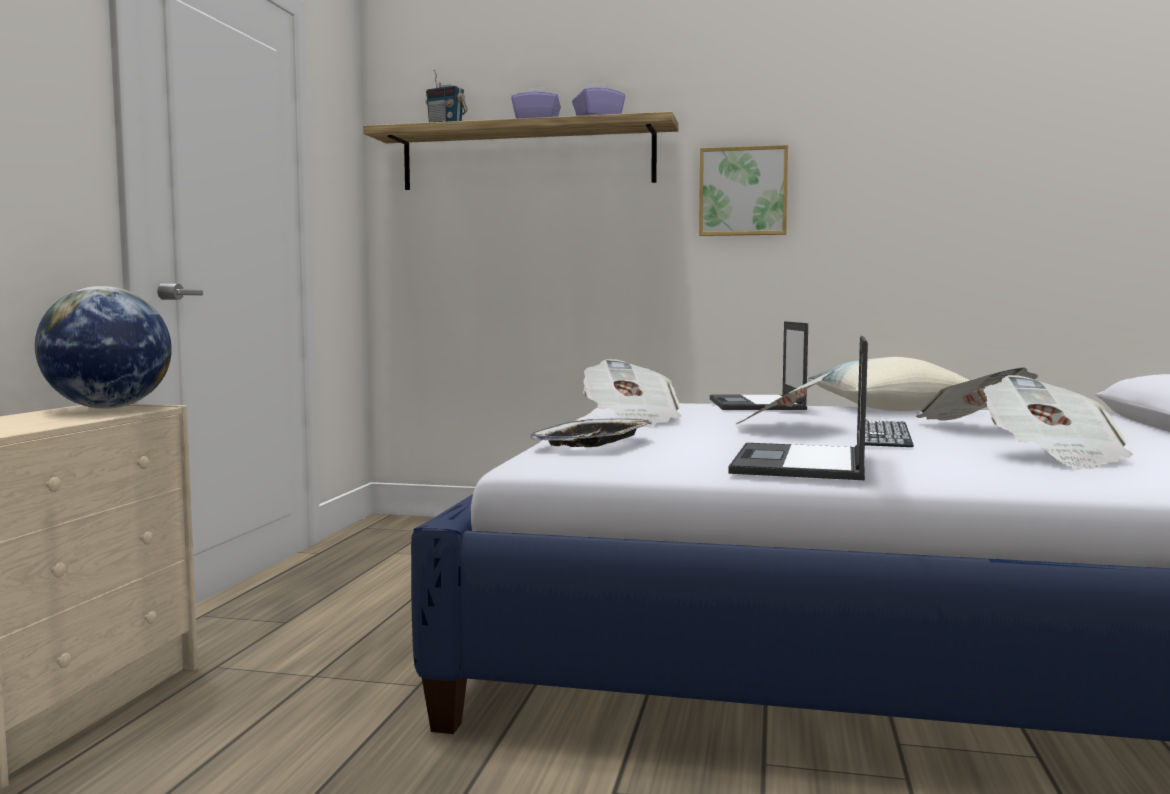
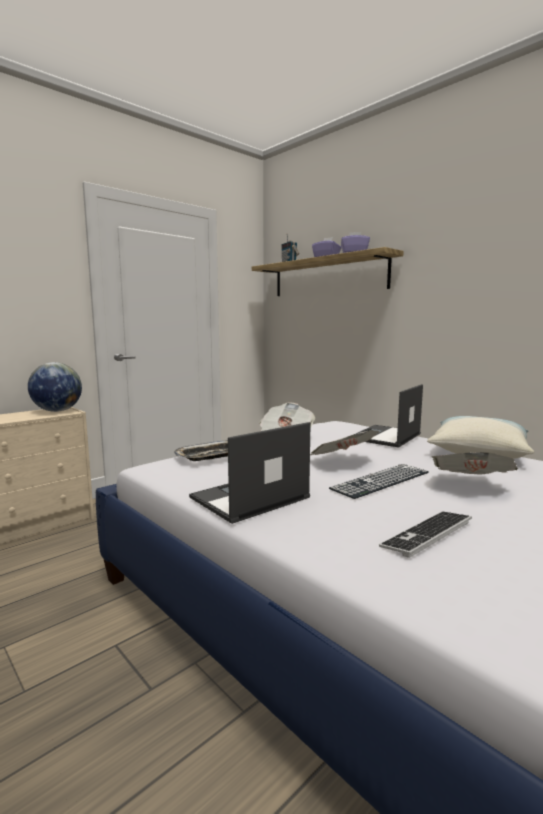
camera: 35 degrees right, 5 degrees up
(743, 192) = (439, 293): picture -> none
(1053, 457) = (427, 534): newspaper -> keyboard

